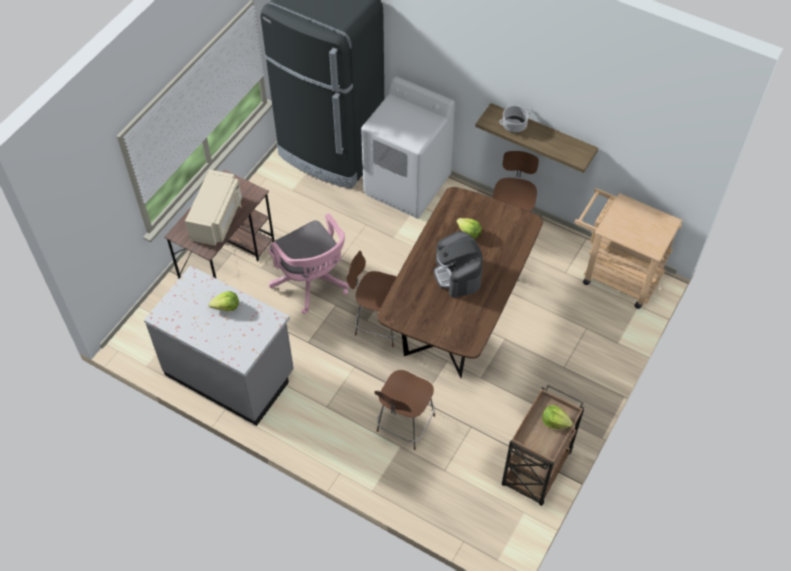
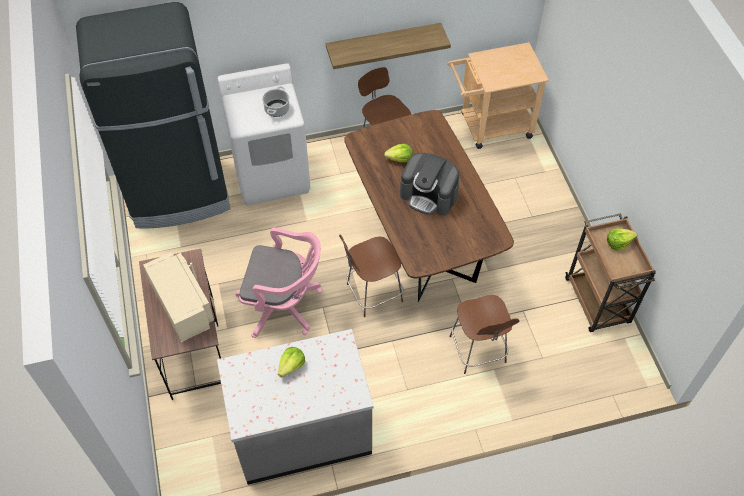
camera: 45 degrees left, 0 degrees up
(514, 125) = (363, 47): cooking pot -> cooking pot (277, 109)

